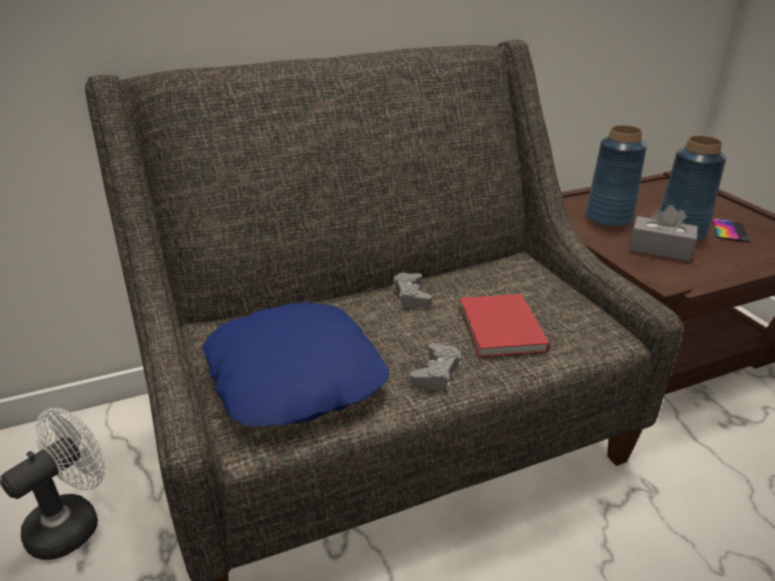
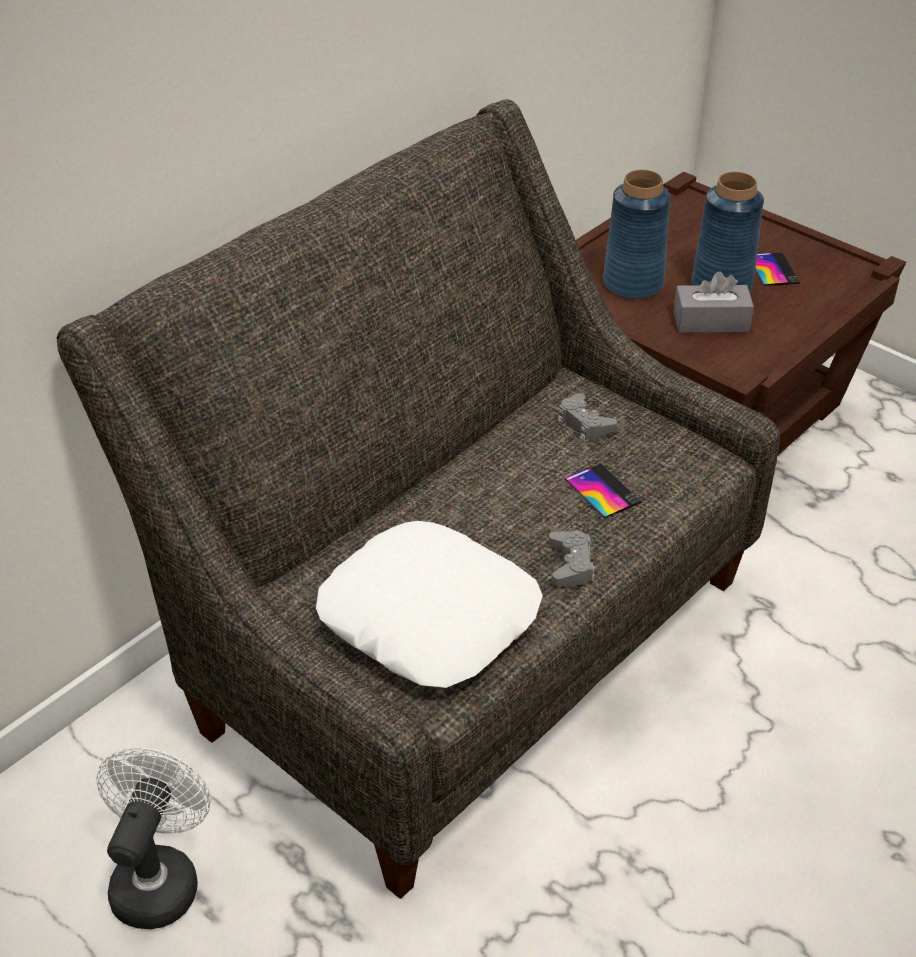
camera: 25 degrees left, 10 degrees up
(296, 376) = (430, 616): blue pillow -> white pillow
(410, 295) = (479, 474): grey game controller -> grey game controller (584, 423)
(500, 330) = (602, 491): red book -> phone

